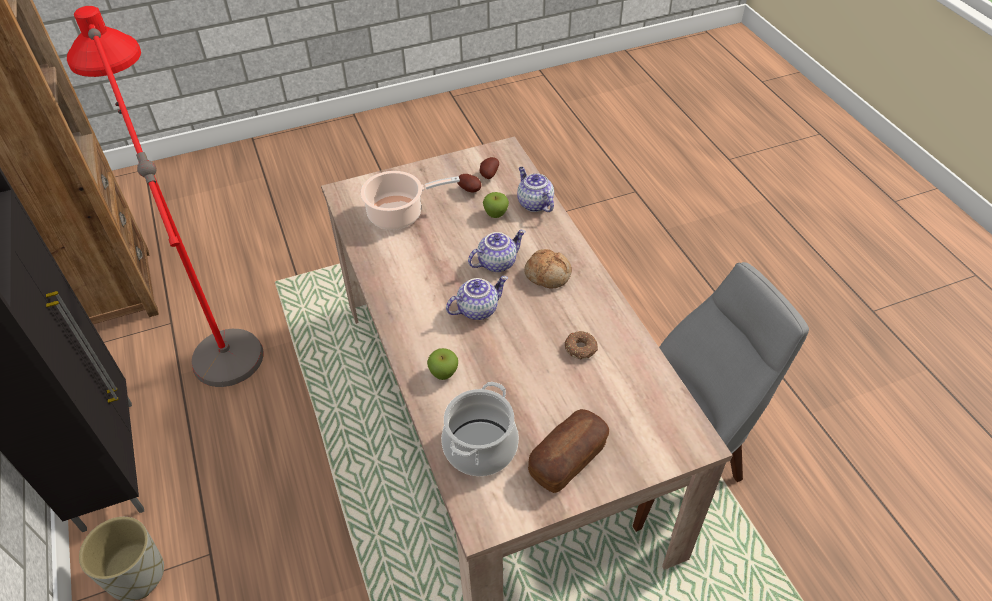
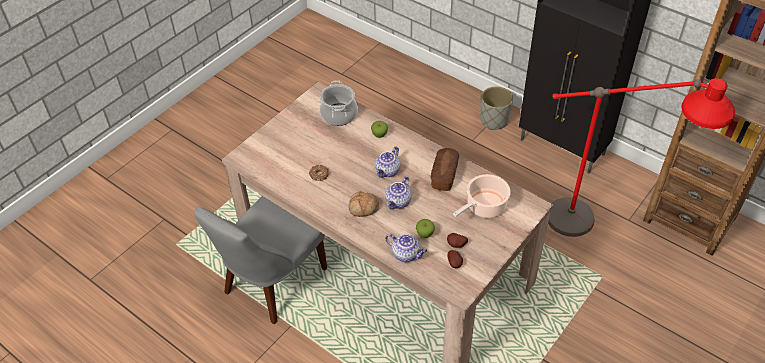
camera: 150 degrees right, 0 degrees up
(568, 459) = (297, 126): bread -> bread (444, 175)

